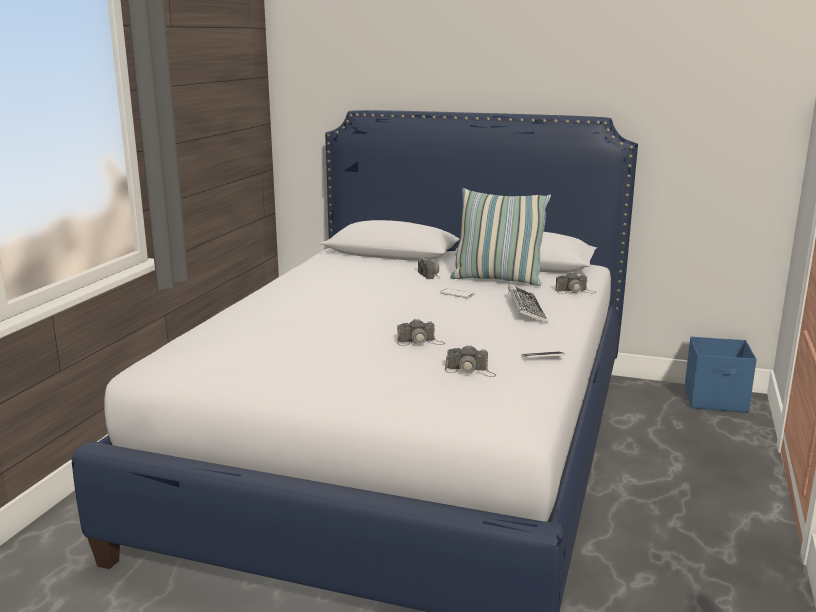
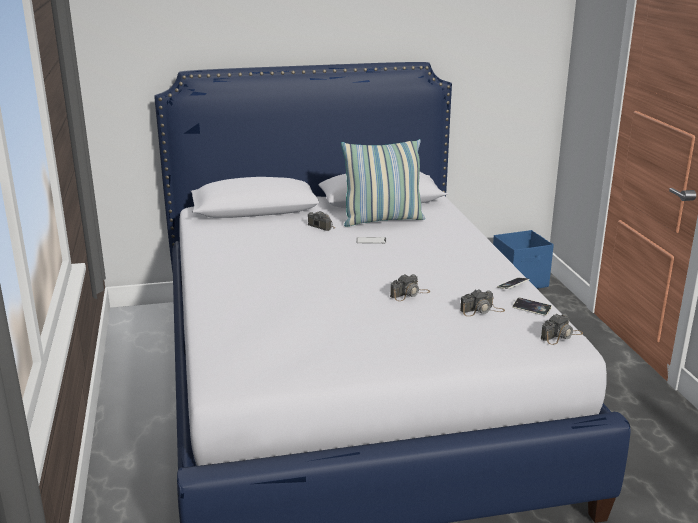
camera: 30 degrees left, 5 degrees up
(526, 309) = (442, 244): keyboard -> none
(528, 381) = (531, 309): none -> phone
(575, 291) = (454, 219): camera -> camera (561, 335)

